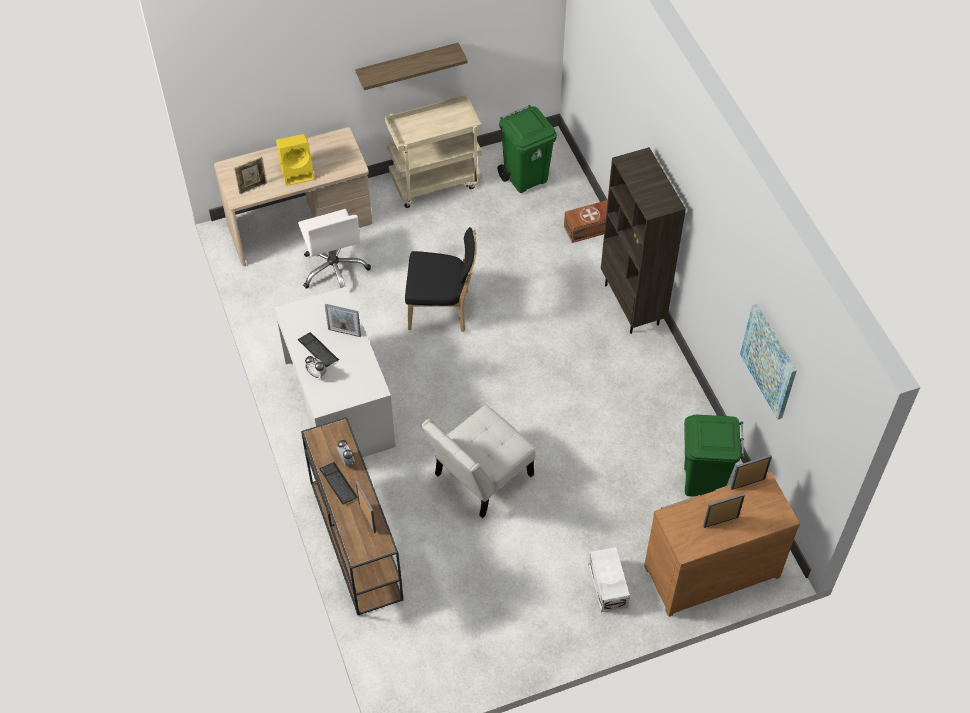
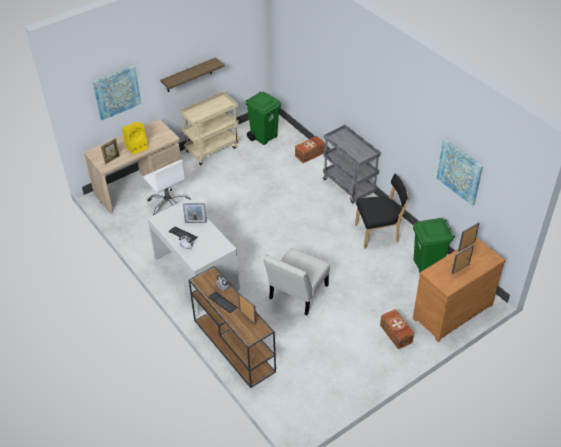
camera: 15 degrees left, 10 degrees down
(278, 82) = (117, 92): none -> picture
(442, 310) = (241, 212): black chair -> black chair (379, 233)
(607, 586) = (395, 334): white storage box -> brown storage box
(633, 304) = (350, 186): brown bookcase -> grey cart

